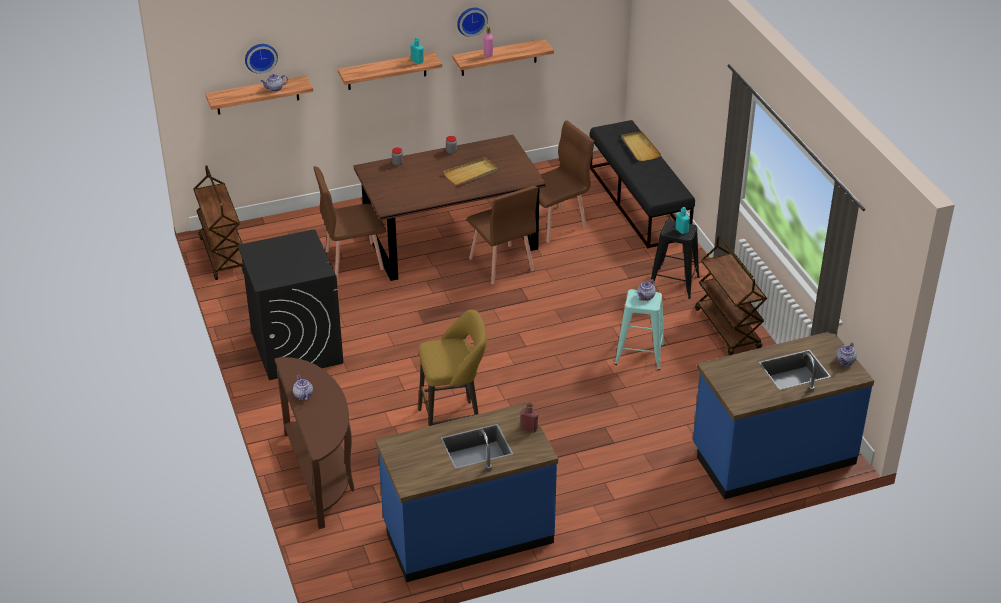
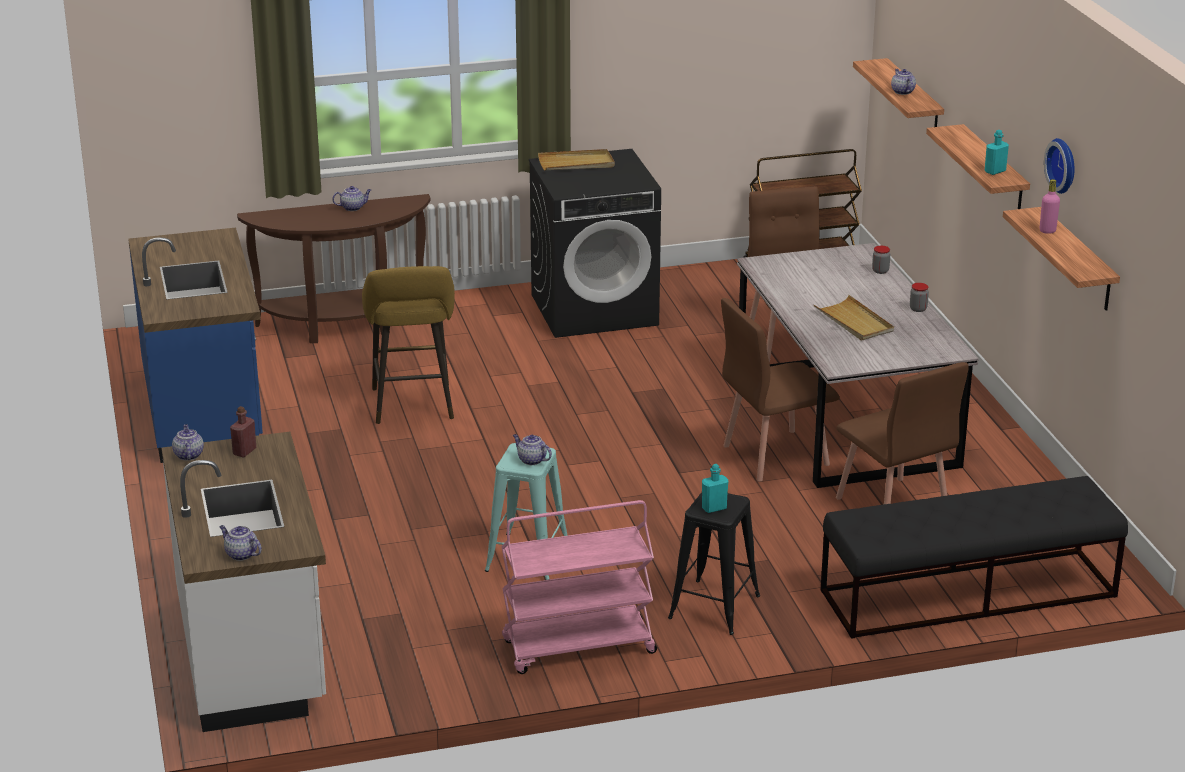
camera: 95 degrees right, 10 degrees down
(260, 57) = (922, 45): wall clock -> none
(450, 239) = (843, 417): brown dining table -> grey dining table
(529, 428) = (208, 310): red bottle -> red bottle (244, 451)
(640, 148) = (1020, 515): beige tray -> beige tray (576, 163)
(728, 329) = (578, 648): brown cart -> pink cart
(740, 402) = (188, 455): none -> teapot
(772, 455) = (253, 652): blue counter -> white counter

